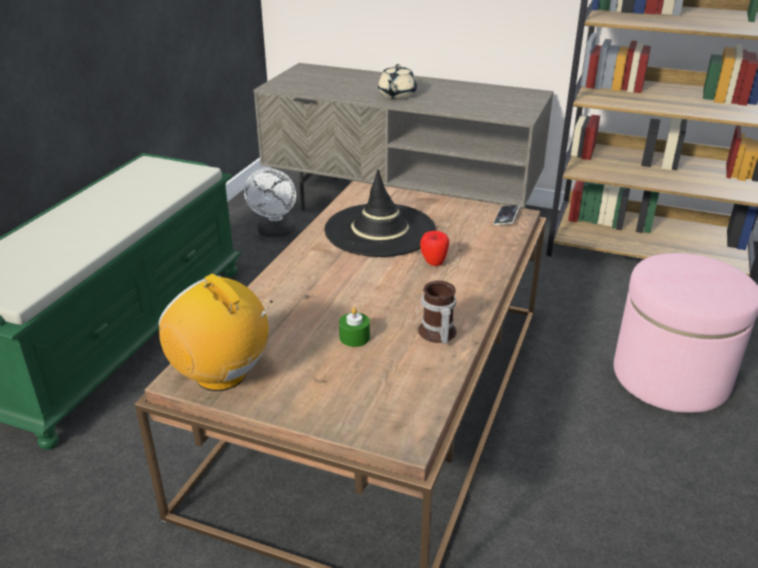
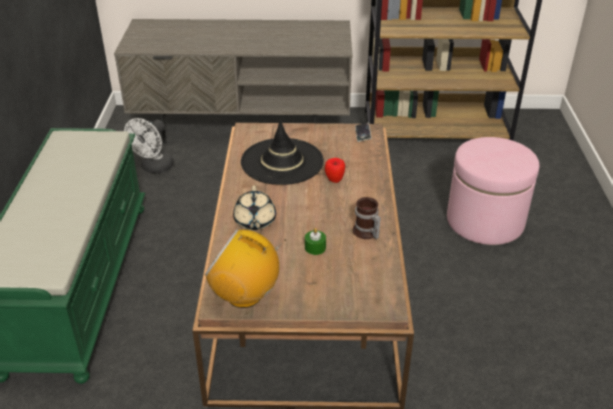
camera: 20 degrees left, 5 degrees up
(276, 233) = (154, 168): white fan -> white fan turned 45 degrees clockwise
(396, 95) = (235, 42): beige teapot -> beige teapot (254, 222)

